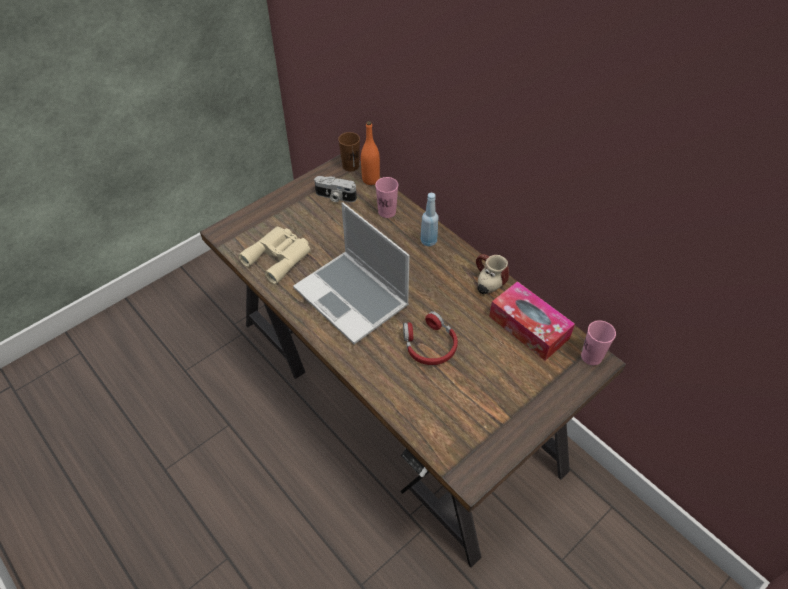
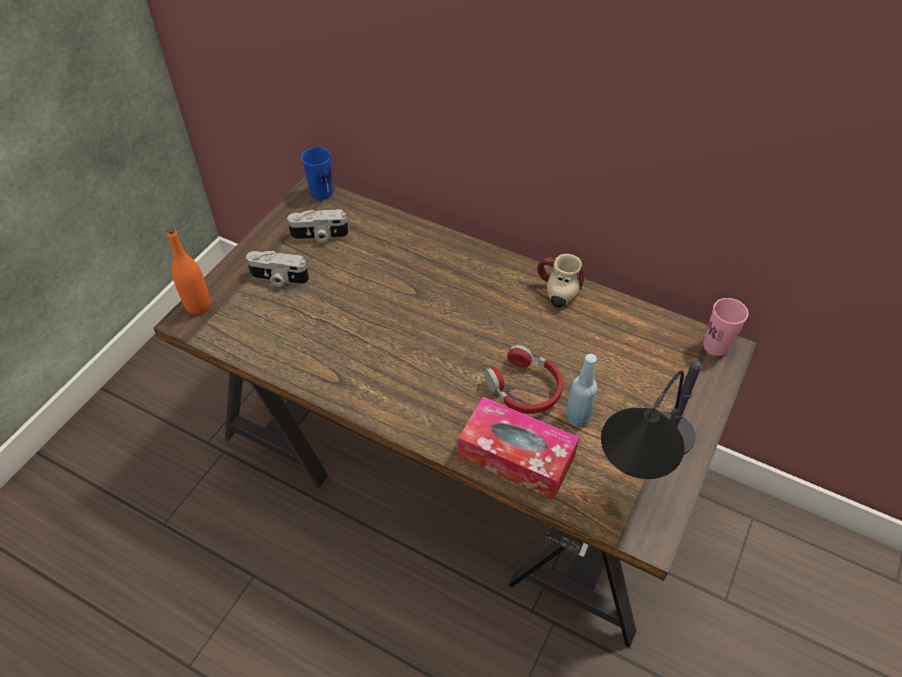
camera: 20 degrees left, 0 degrees up
(279, 256) = (280, 331): beige binoculars -> none
(294, 220) = (278, 279): none -> camera
(350, 166) = (321, 192): brown cup -> blue cup
(353, 298) = (402, 357): laptop -> none
(370, 180) = (355, 203): orange bottle -> orange bottle (198, 305)
(387, 212) = (394, 238): pink cup -> none
(428, 241) = (463, 261): blue bottle -> blue bottle (578, 416)
(487, 429) = (642, 470): none -> table lamp
(529, 327) = (630, 332): tissue box -> tissue box (516, 456)

